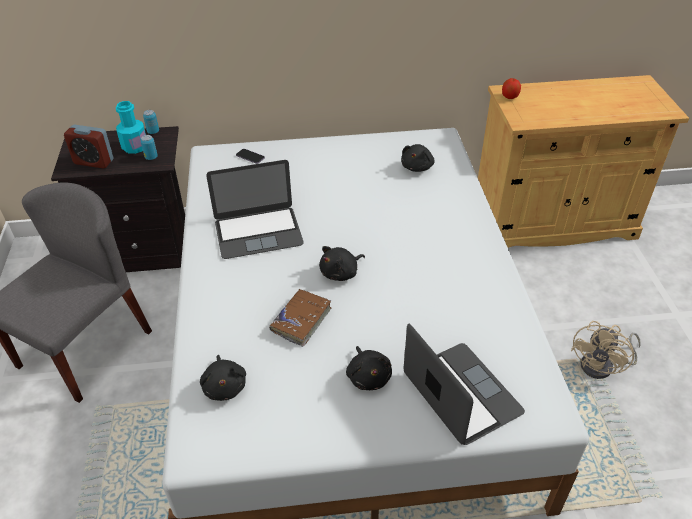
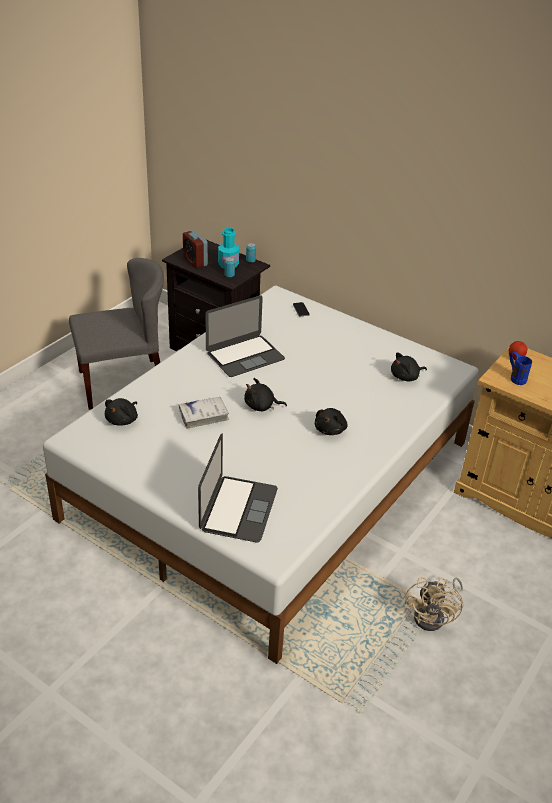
camera: 40 degrees right, 5 degrees down
(258, 232) = (245, 356): laptop -> laptop turned 60 degrees counterclockwise
(301, 321) = (203, 416): brown book -> white book
(368, 376) = (200, 465): black plush toy -> black plush toy (330, 429)
(533, 113) = (515, 378): none -> blue mug
(602, 366) = (434, 617): beige fan -> beige fan turned 60 degrees counterclockwise

